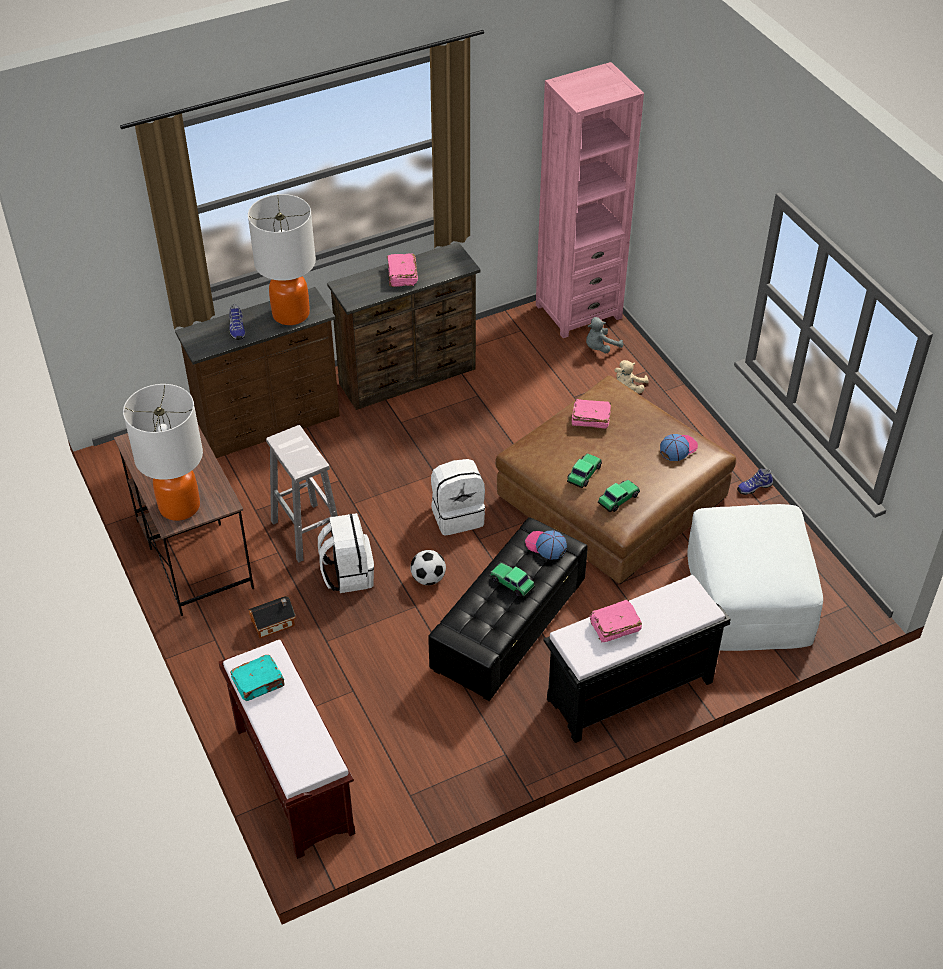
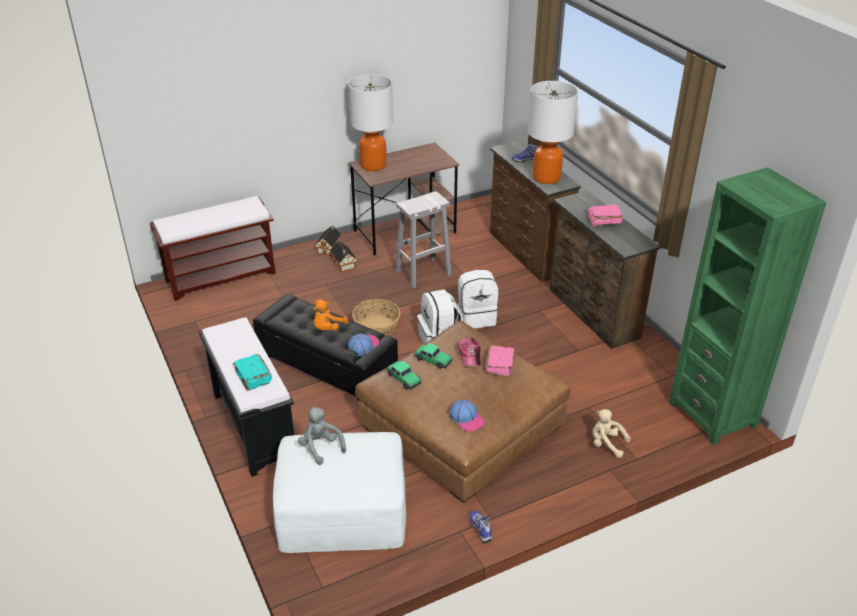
camera: 90 degrees right, 10 degrees down
(225, 643) = (329, 247): none -> toy house
(259, 683) = (235, 207): turquoise book -> turquoise book (253, 377)
(347, 574) = (383, 291): white backpack -> white backpack (476, 317)
(428, 578) = (376, 326): football -> basket
(511, 582) = (328, 328): toy car -> orange plush toy
(574, 443) = (470, 355): none -> cap
(578, 311) = (712, 414): pink bookcase -> green bookcase
(600, 348) = (662, 427): grey plush toy -> grey plush toy (321, 447)
(614, 627) = (242, 347): pink book -> none

